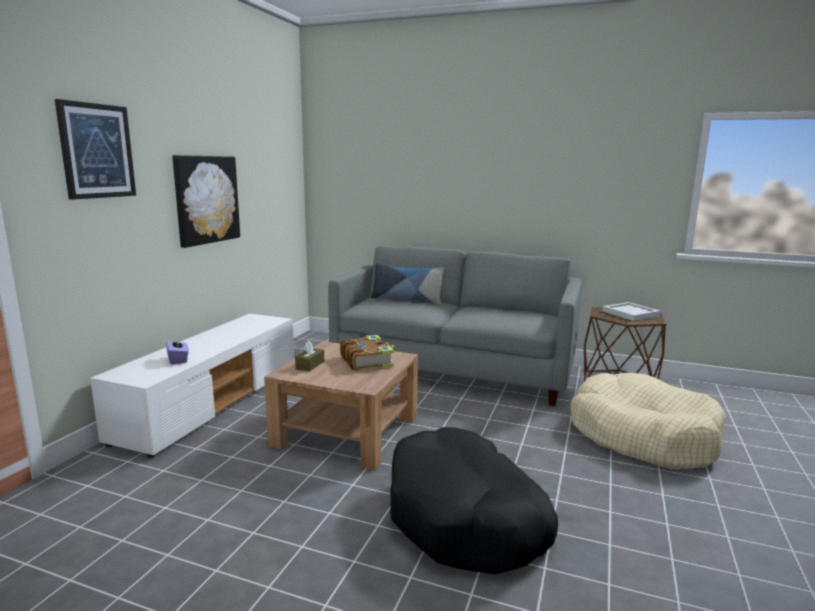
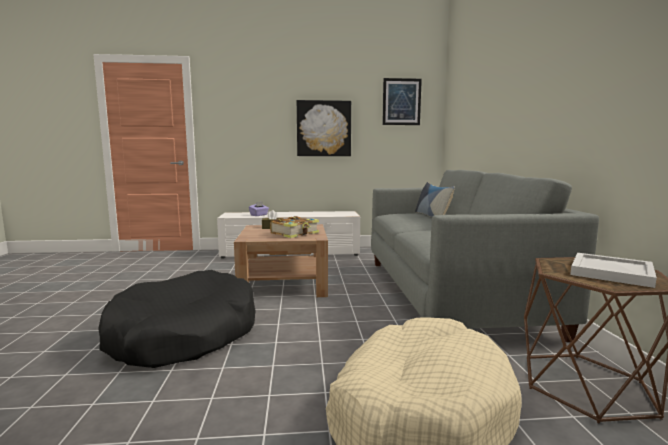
camera: 65 degrees right, 5 degrees down
(97, 151) = (245, 98): picture -> picture (401, 102)

